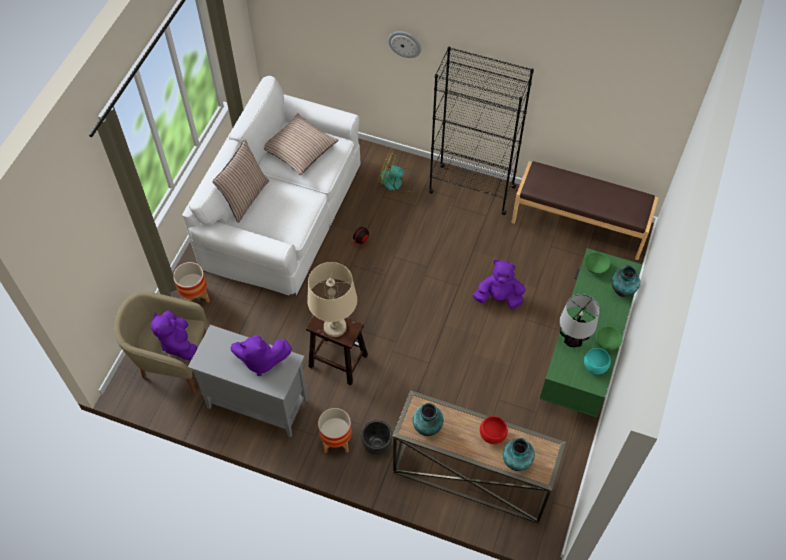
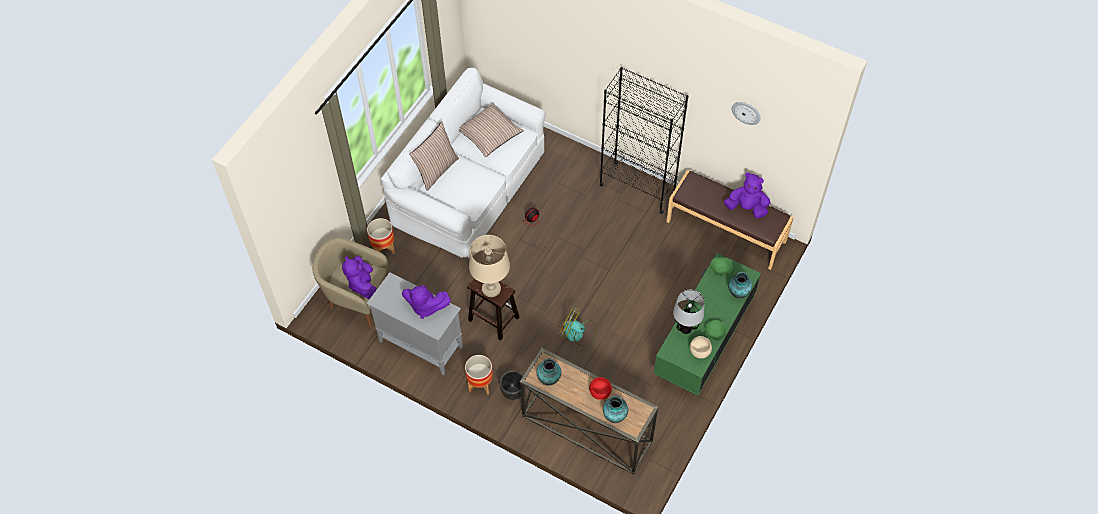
camera: 10 degrees right, 0 degrees up
(396, 182) = (573, 172): fan -> fan (578, 334)
(405, 43) = (587, 58): wall clock -> wall clock (746, 112)
(499, 297) = (641, 285): purple plush toy -> purple plush toy (746, 207)
(595, 367) = (699, 352): turquoise bowl -> beige bowl

